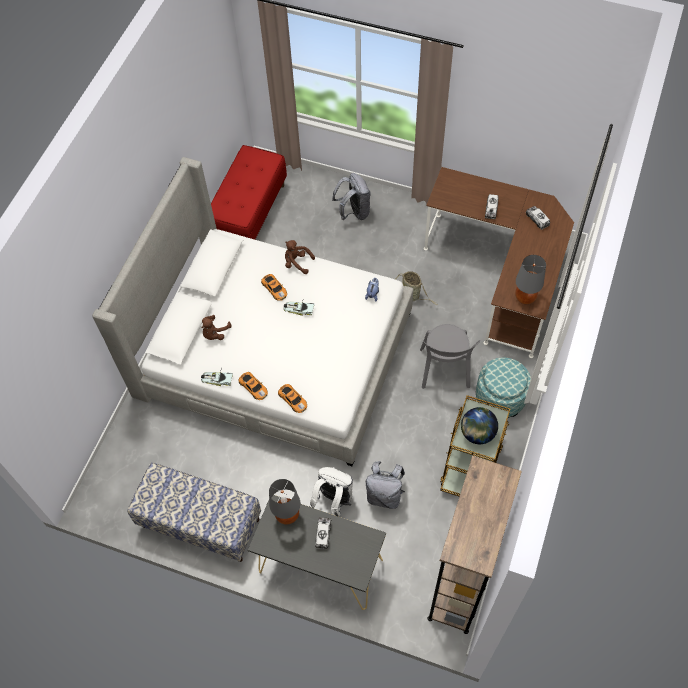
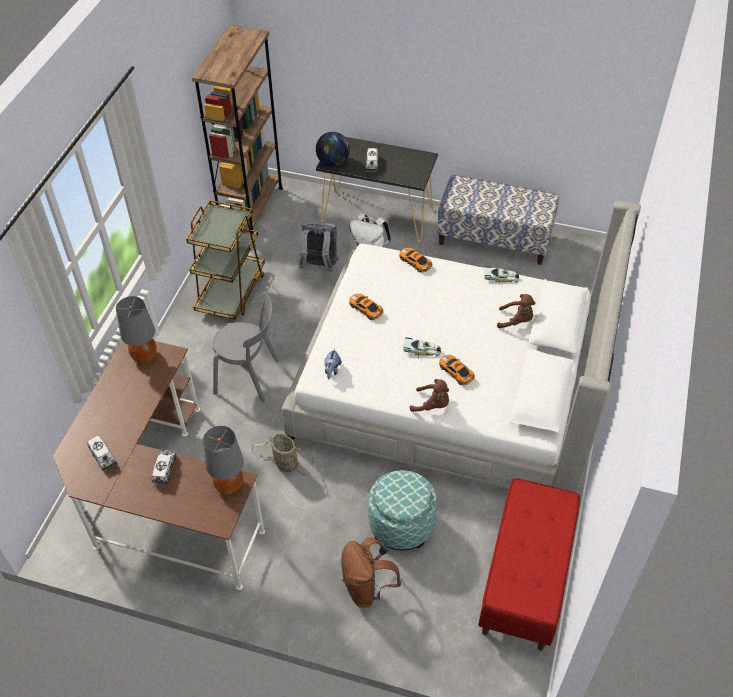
camera: 175 degrees right, 10 degrees down
(215, 333) = (516, 321): brown plush toy -> brown plush toy turned 75 degrees clockwise
(253, 387) = (460, 271): toy car -> toy car (366, 309)
(287, 514) = (406, 175): grey table lamp -> grey table lamp (228, 485)
(354, 212) = (367, 588): grey backpack -> brown backpack
(444, 370) = (250, 377): grey chair -> grey chair turned 105 degrees clockwise
(477, 433) = (223, 223): globe -> globe (333, 162)
(500, 398) = (190, 352): ottoman -> ottoman (401, 524)

